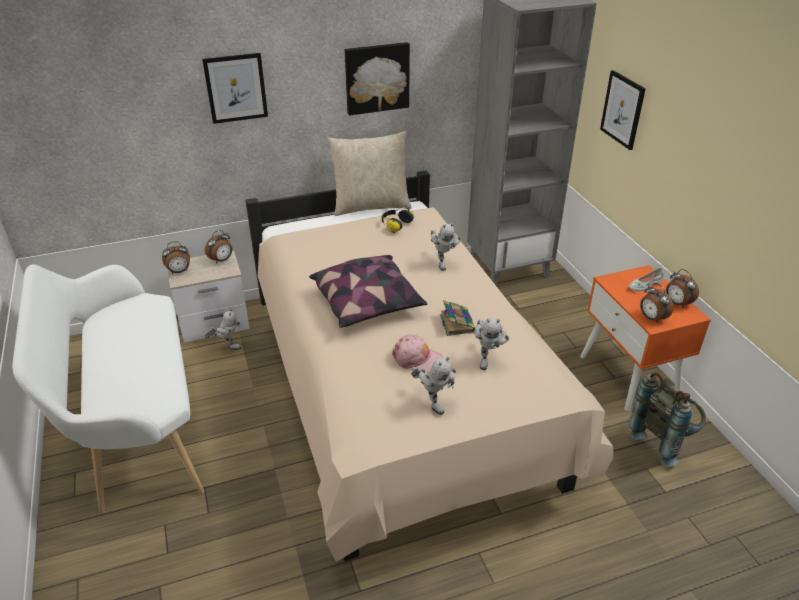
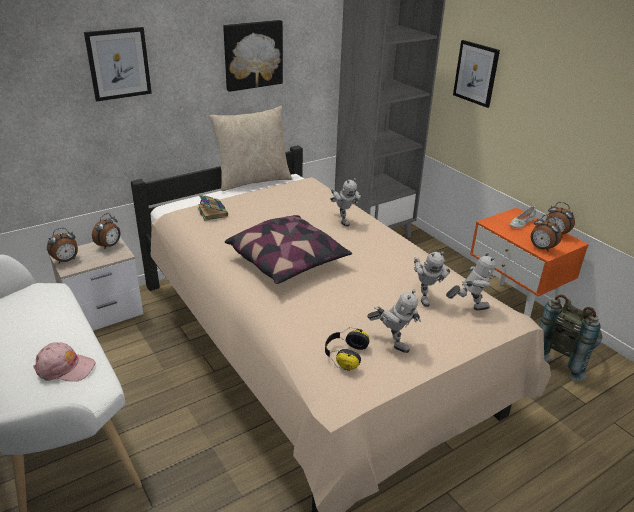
camera: 15 degrees left, 5 degrees down
(228, 346) = (124, 334): toy robot -> toy robot (468, 307)
(395, 225) = (284, 193): headphones -> headphones (344, 355)
(417, 359) = (359, 305): pink cap -> pink cap (65, 368)
(456, 323) = (381, 269): book -> book (212, 212)

